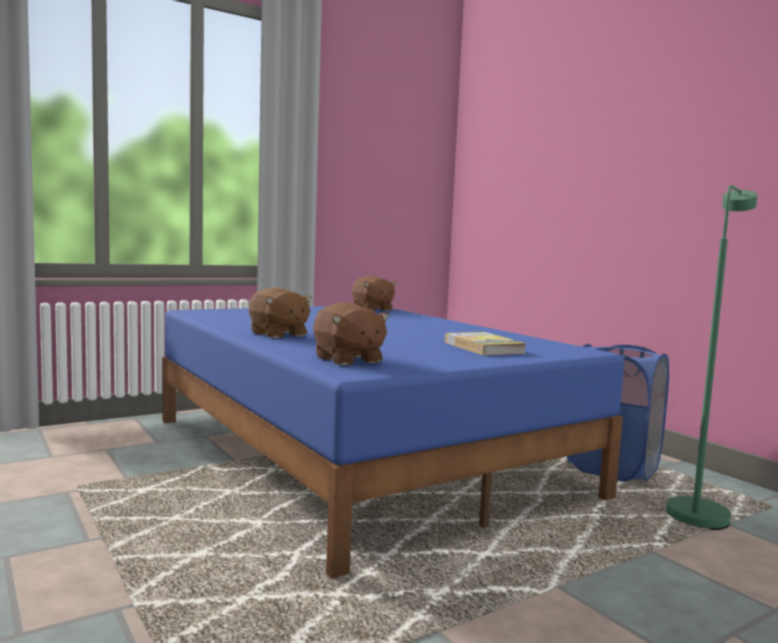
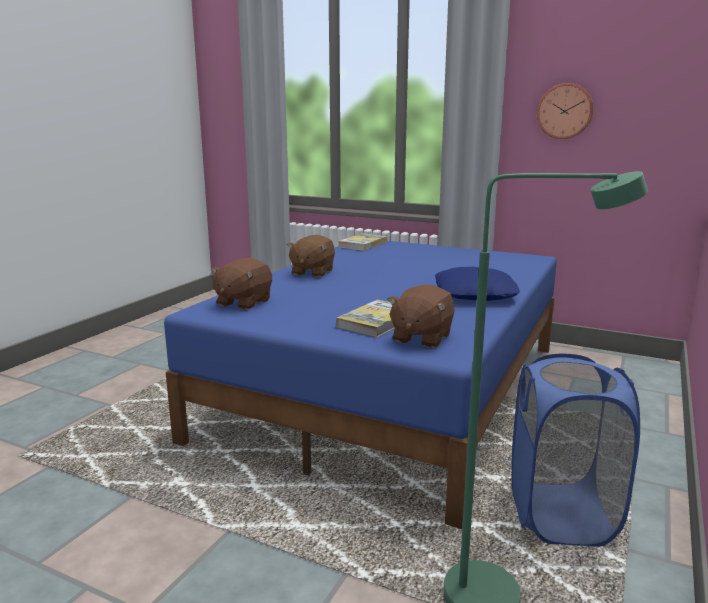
camera: 60 degrees right, 10 degrees up
(205, 313) = (362, 244): none -> book
(356, 173) = (565, 111): none -> wall clock
(372, 309) = (517, 261): brown plush toy -> brown plush toy (421, 338)
(445, 326) = (475, 294): none -> blue pillow

